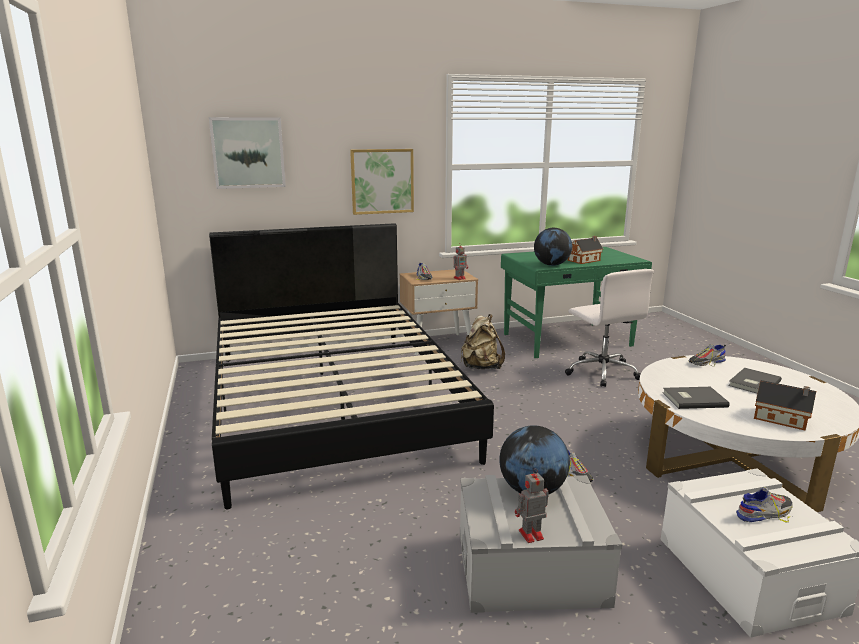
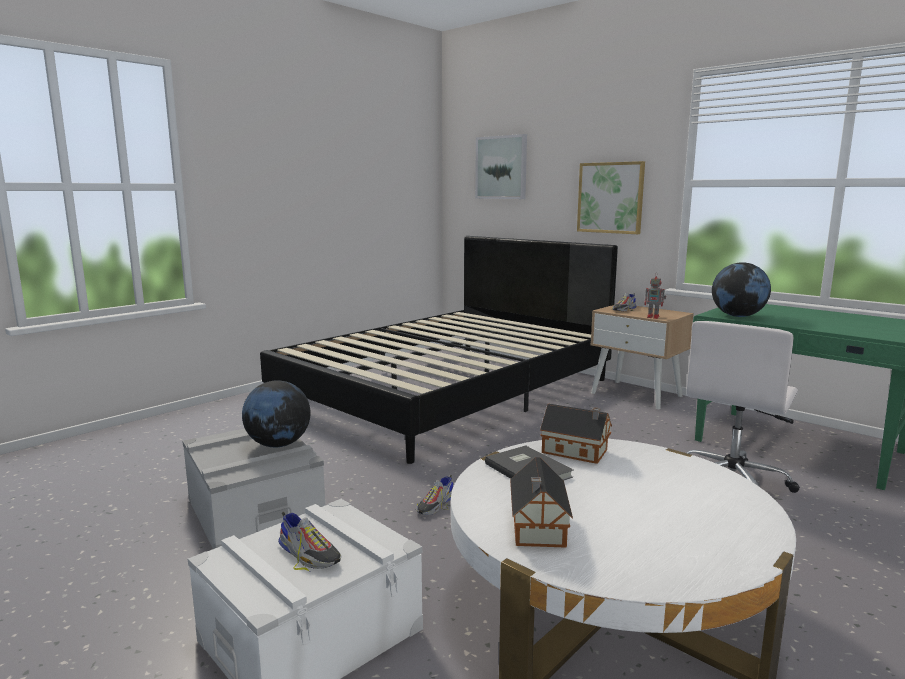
camera: 60 degrees right, 5 degrees down
(481, 367) = (615, 422): beige backpack -> none
(529, 535) = (209, 454): toy robot -> none
(585, 260) = (809, 323): toy house -> toy house (577, 452)
(706, 362) = (689, 469): shoe -> none
(752, 383) = (656, 504): grey book -> none

